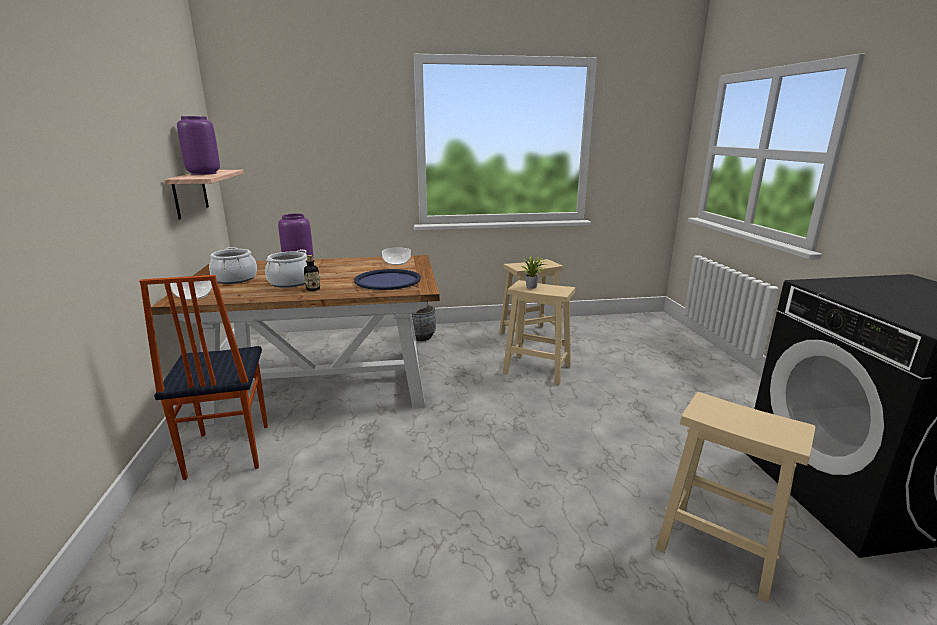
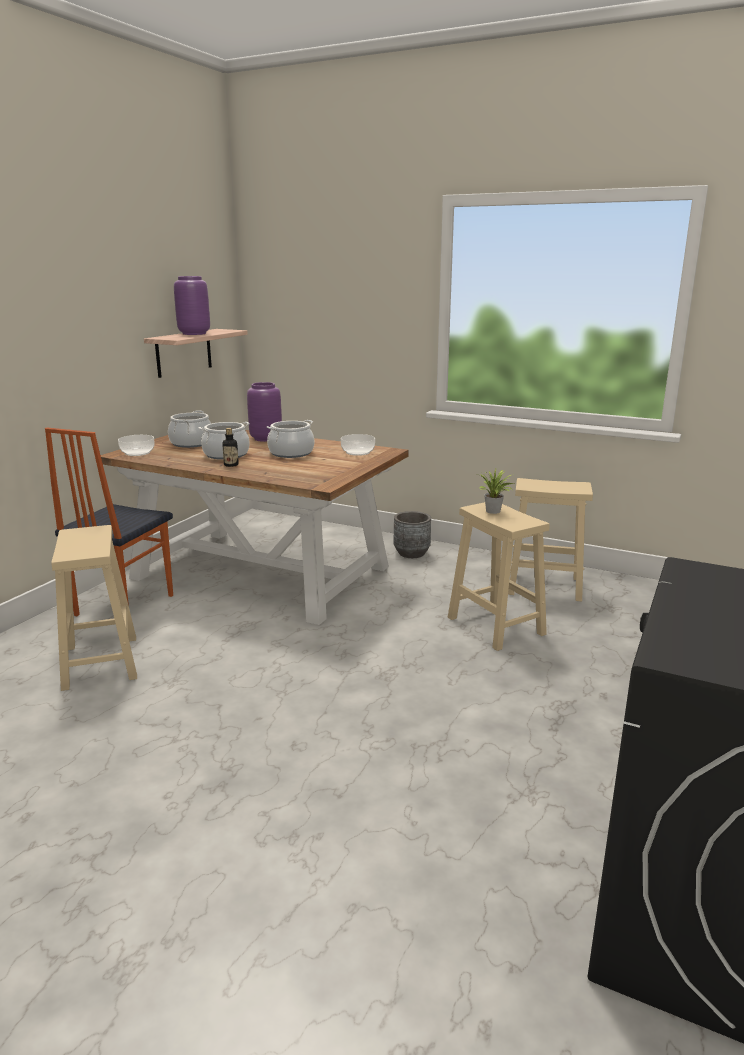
camera: 35 degrees right, 0 degrees up
(346, 271) = (291, 453): none -> cooking pot
(387, 280) = (309, 469): blue tray -> none
(715, 547) = (421, 873): beige stool -> beige stool (100, 661)

